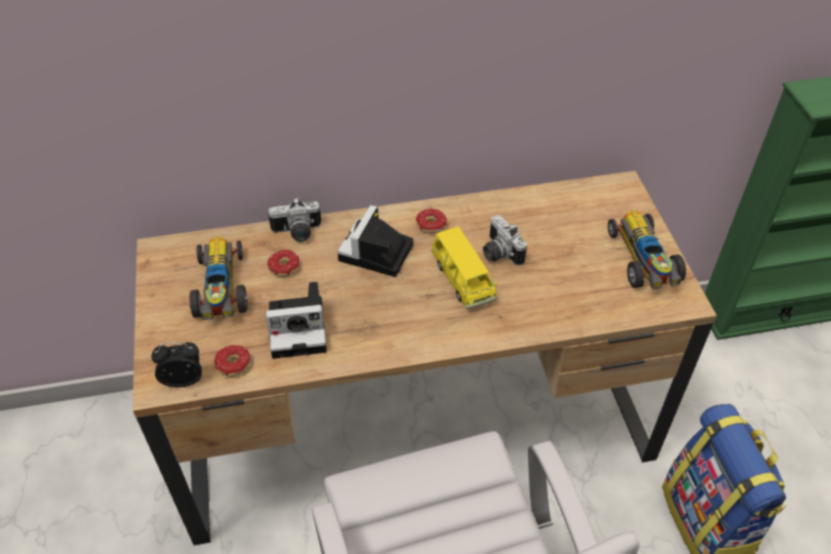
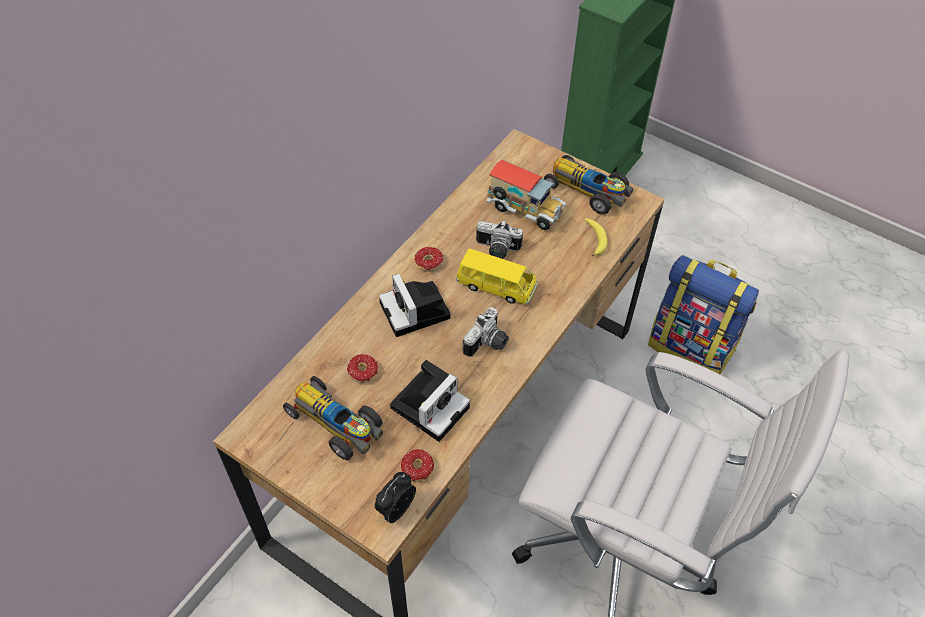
camera: 45 degrees left, 5 degrees up
(297, 233) = (339, 339): camera -> camera (488, 344)
(561, 239) = (524, 211): none -> toy truck
(600, 303) = (595, 239): none -> banana

